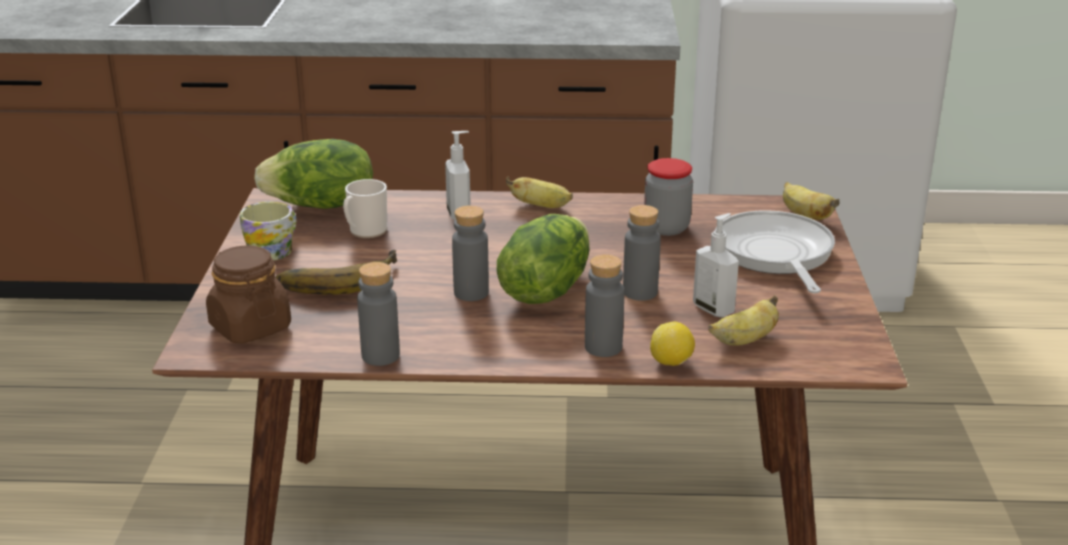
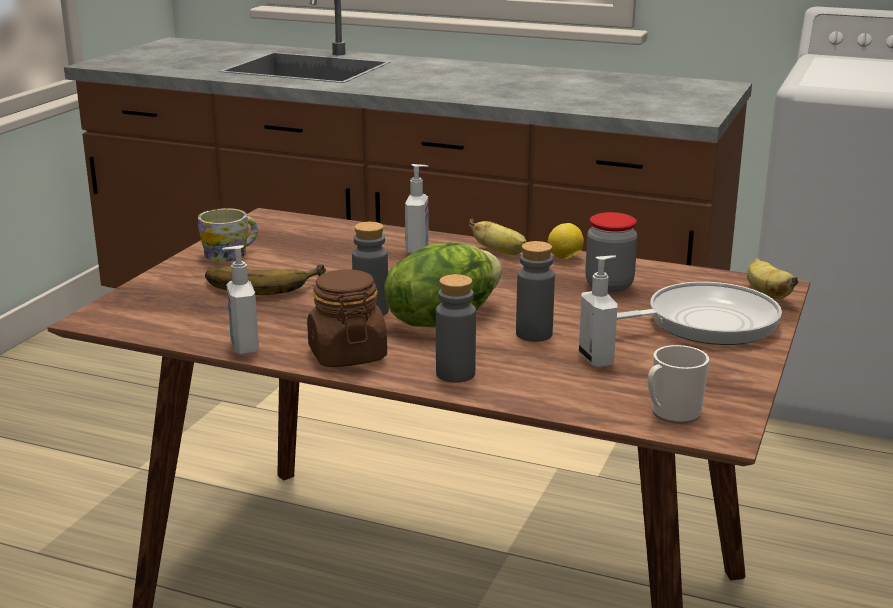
camera: 20 degrees right, 5 degrees down
(250, 327) = (154, 308): brown jar -> brown jar (347, 354)
(321, 206) = (301, 227): lettuce -> none
(365, 232) = (321, 251): mug -> mug (671, 414)
(380, 356) = (243, 347): grey bottle -> soap dispenser
(671, 363) = (511, 398): lemon -> lemon (565, 258)
(744, 340) = (605, 391): banana -> none
(775, 254) = (704, 323): frying pan -> frying pan turned 60 degrees clockwise

